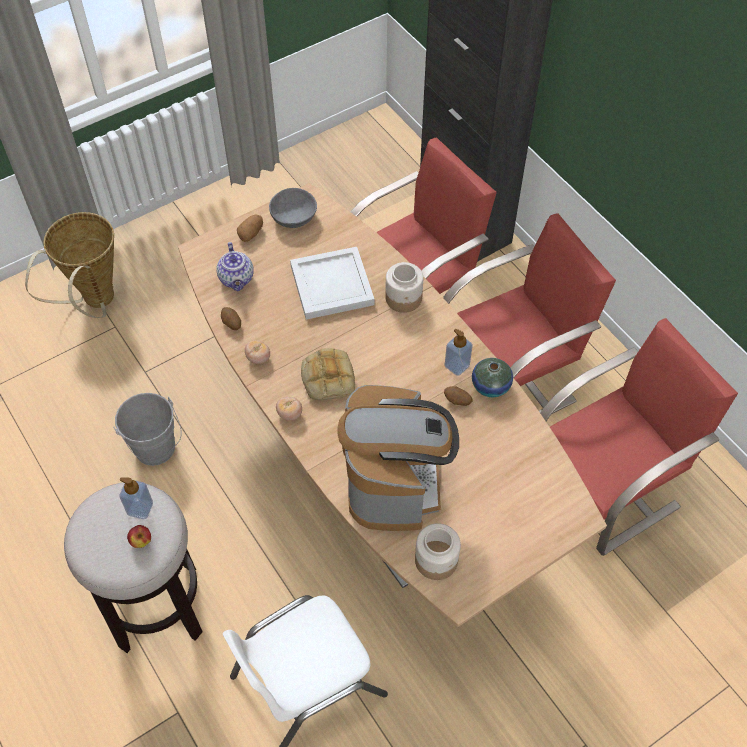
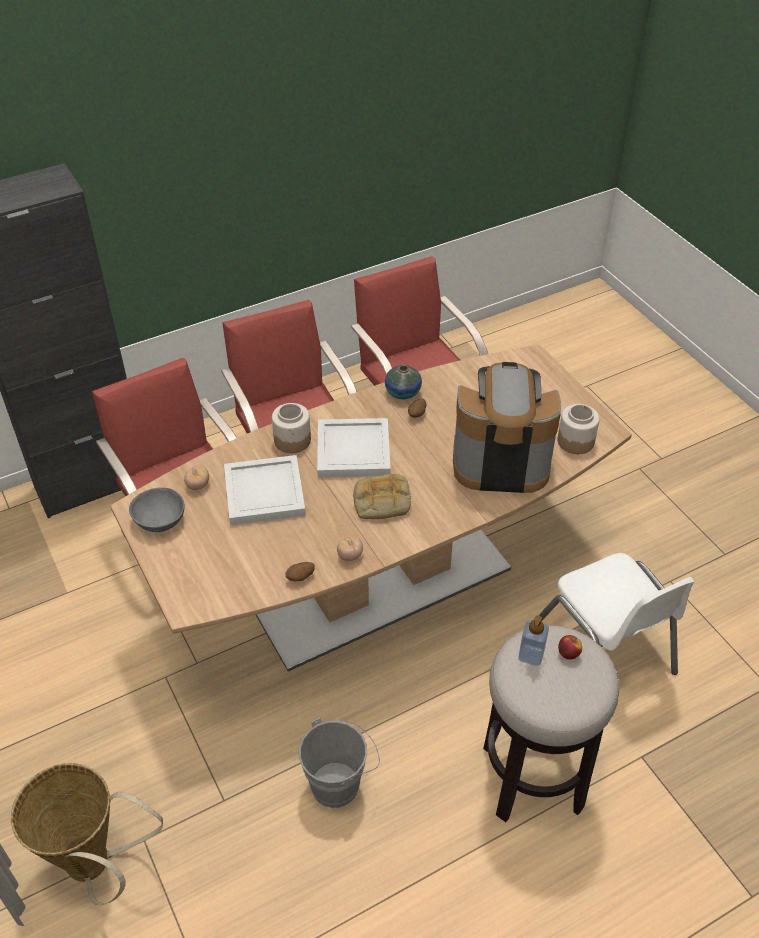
camera: 85 degrees left, 10 degrees down
(237, 279) = (238, 572): teapot -> none
(251, 233) = (173, 558): potato -> none
(290, 414) = (422, 532): tomato -> tomato (198, 485)
(394, 350) = (354, 451): none -> white tray
(457, 366) = (378, 411): soap dispenser -> none

